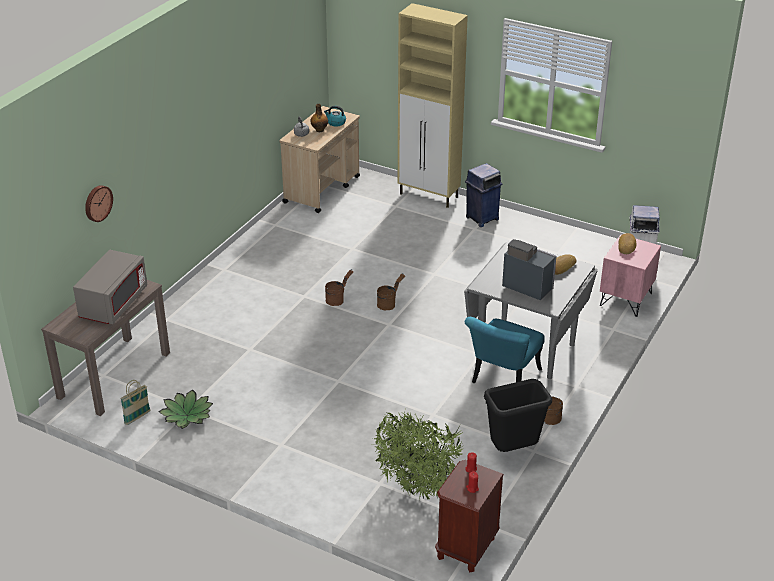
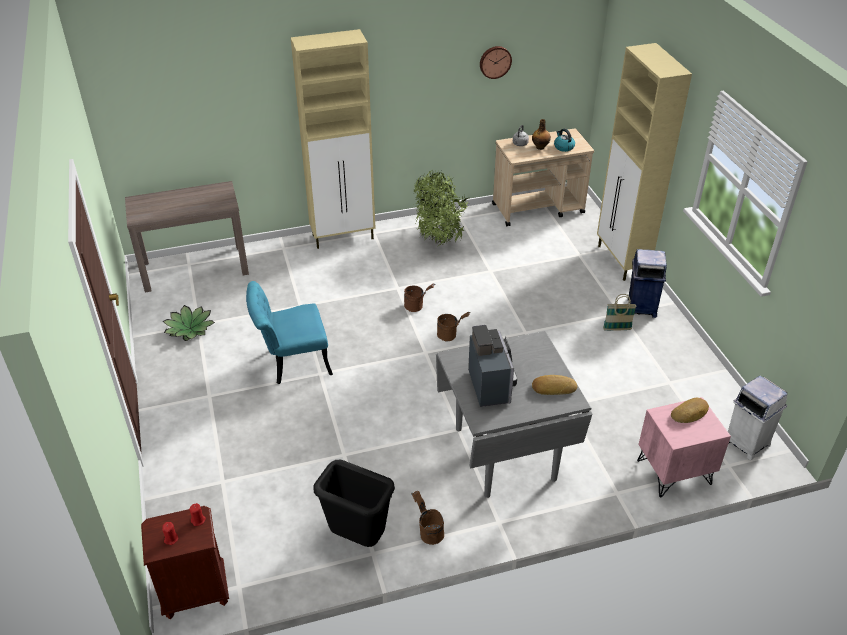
camera: 45 degrees right, 5 degrees up
(97, 203) = (212, 112): wall clock -> wall clock (495, 61)
(114, 304) = (189, 205): grey microwave -> none
(137, 417) = (161, 308): basket -> basket (617, 329)
(204, 285) = (344, 237): none -> beige cabinet
(416, 490) = (237, 510): potted plant -> potted plant (438, 240)
(502, 380) = (443, 467): turquoise chair -> turquoise chair (292, 363)

